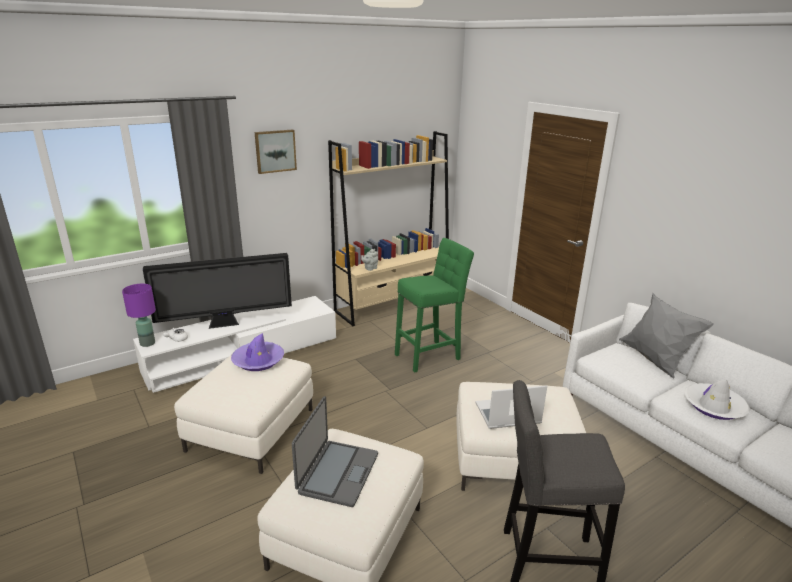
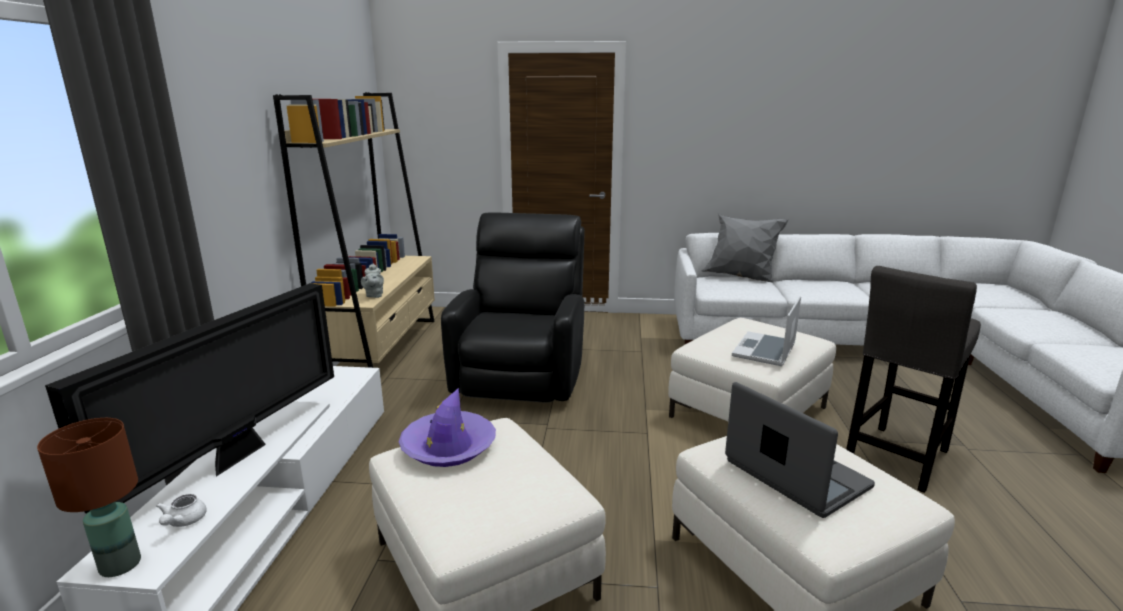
camera: 50 degrees left, 5 degrees down
(147, 343) = (119, 565): purple table lamp -> brown table lamp
(275, 151) = (210, 109): picture -> none
(430, 355) = (522, 375): green stool -> black armchair
(714, 406) = (826, 286): white hat -> none

